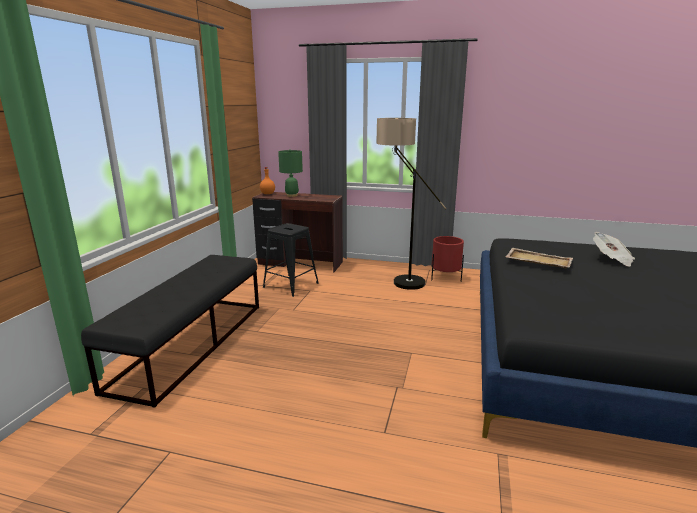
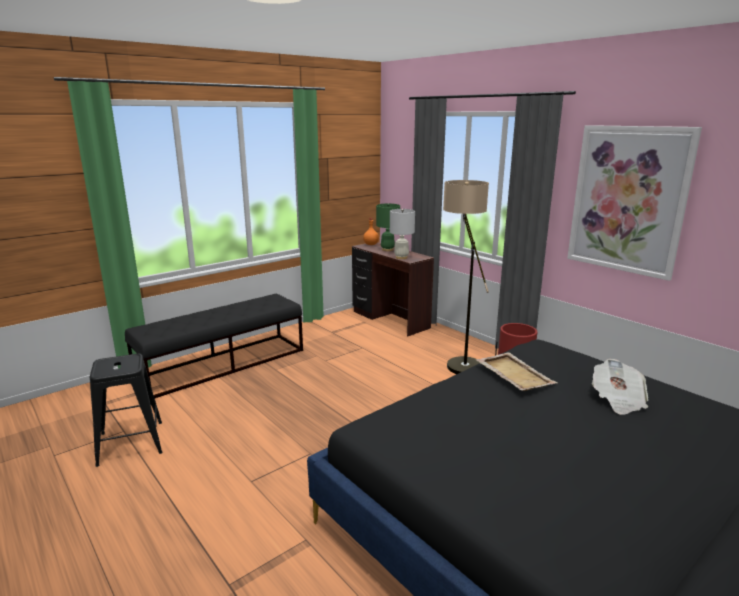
camera: 35 degrees right, 0 degrees up
(291, 285) = (354, 338): black stool -> black stool (131, 443)
(317, 199) = (401, 257): none -> white table lamp
(519, 124) = (628, 200): none -> picture

